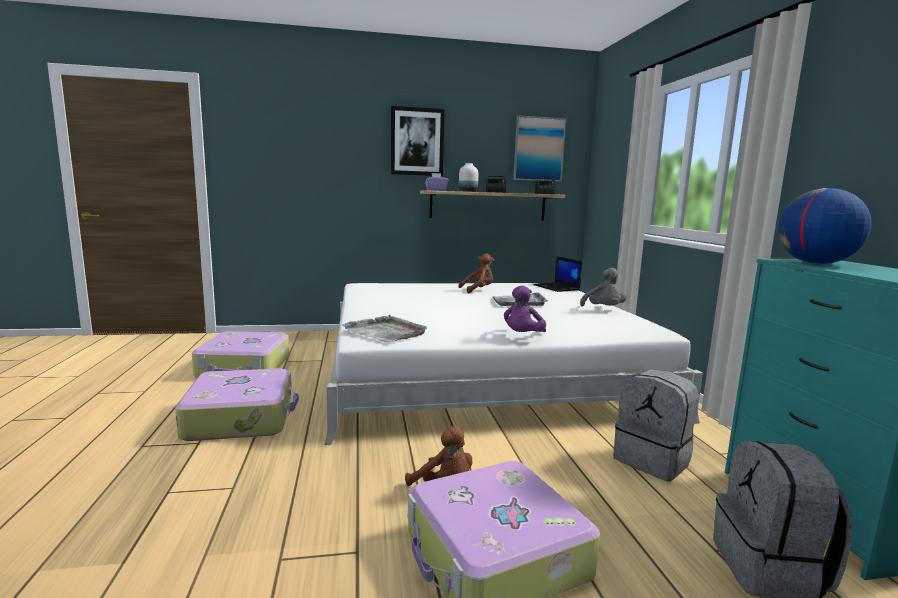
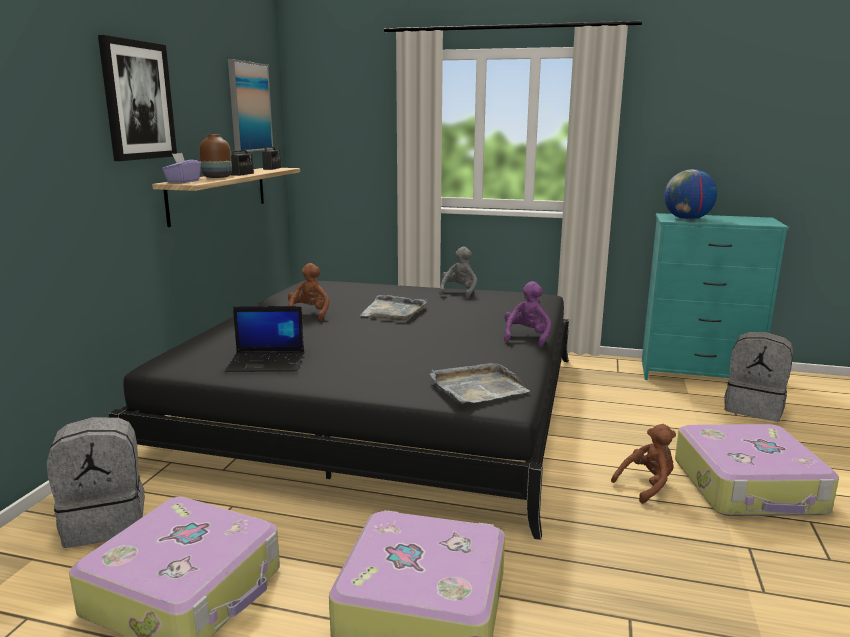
camera: 65 degrees left, 5 degrees up
(467, 191) = (217, 177): white vase -> brown vase
(480, 369) = (383, 406): white bed -> black bed
(522, 336) = (526, 338): purple plush toy -> purple plush toy turned 120 degrees counterclockwise
(557, 287) = (333, 285): laptop -> laptop (267, 362)
(604, 309) = (459, 292): grey plush toy -> grey plush toy turned 75 degrees counterclockwise
(653, 460) = (623, 394): grey backpack -> grey backpack (106, 522)

